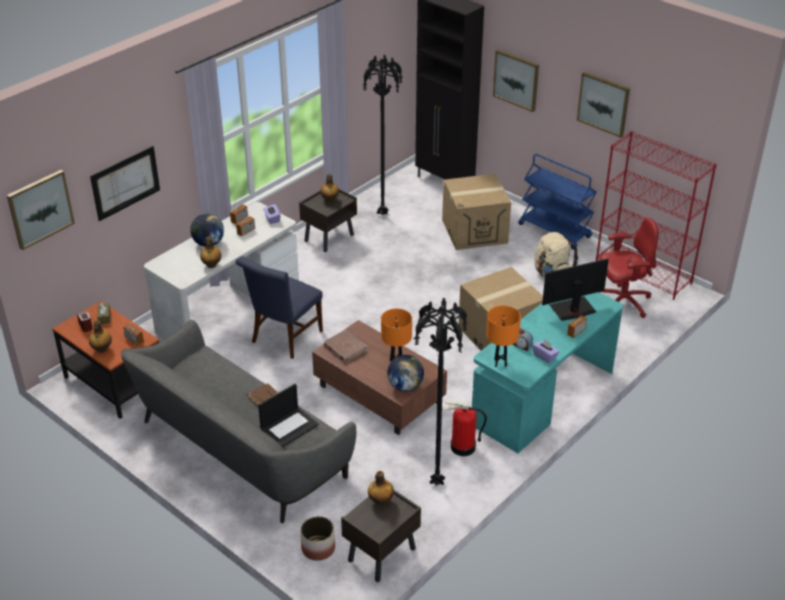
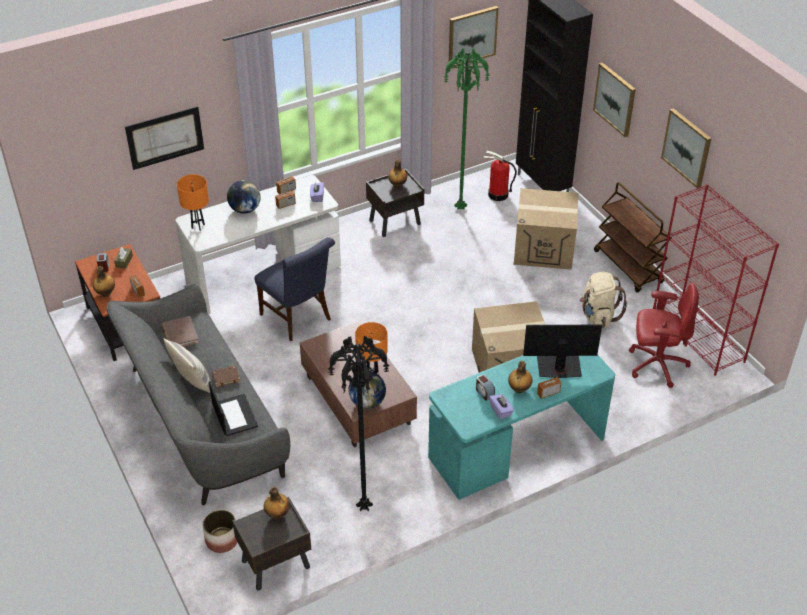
camera: 20 degrees right, 5 degrees up
(40, 209) = (68, 150): picture -> picture (472, 36)
(211, 265) = (235, 233): bottle -> bottle (519, 389)
(233, 409) = (193, 383): none -> pillow
(284, 338) = (298, 319): blue chair -> blue chair turned 90 degrees counterclockwise
(289, 426) = (234, 415): laptop -> laptop turned 90 degrees counterclockwise
(345, 348) = (332, 347): brown book -> brown book (180, 335)
(383, 214) = (461, 208): black floor lamp -> green floor lamp
(462, 447) = (408, 478): fire extinguisher -> fire extinguisher (497, 195)
(500, 363) = (451, 406): orange table lamp -> orange table lamp (198, 226)
(555, 231) = (628, 267): blue cart -> brown cart

